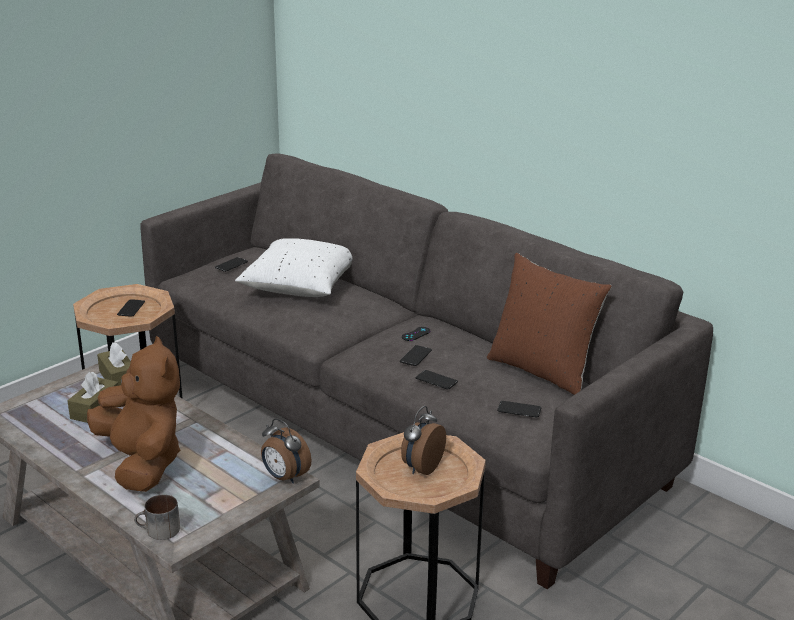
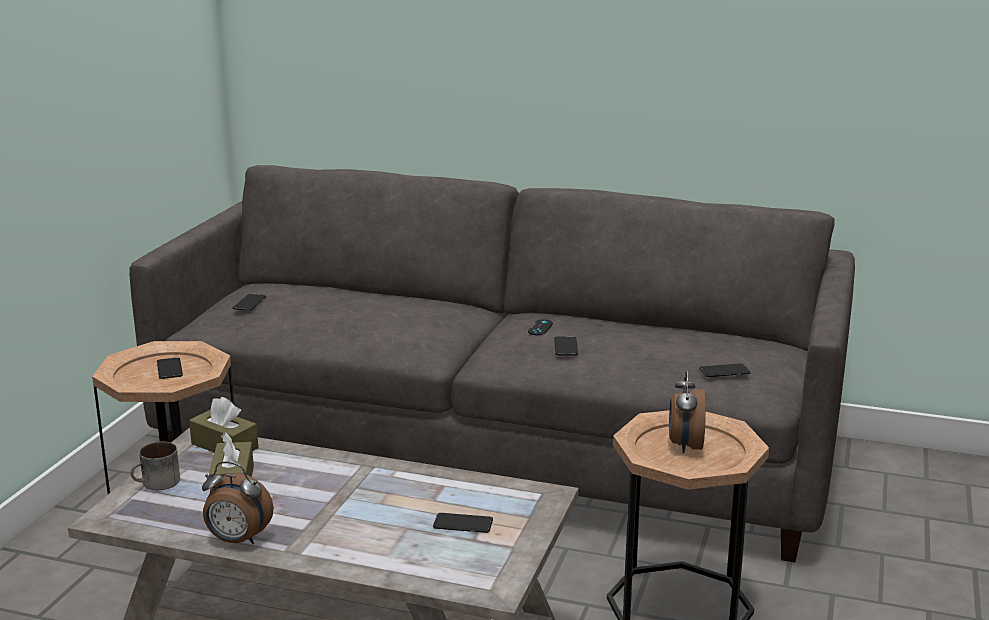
camera: 25 degrees left, 5 degrees down
(142, 463) = (358, 522): brown plush toy -> none
(159, 531) = (460, 583): mug -> mug (157, 484)
(284, 477) = (539, 495): alarm clock -> alarm clock (237, 540)
(300, 287) = (361, 308): white pillow -> none
(436, 380) = (613, 363): phone -> phone (463, 524)
(542, 371) = (702, 335): brown pillow -> none

